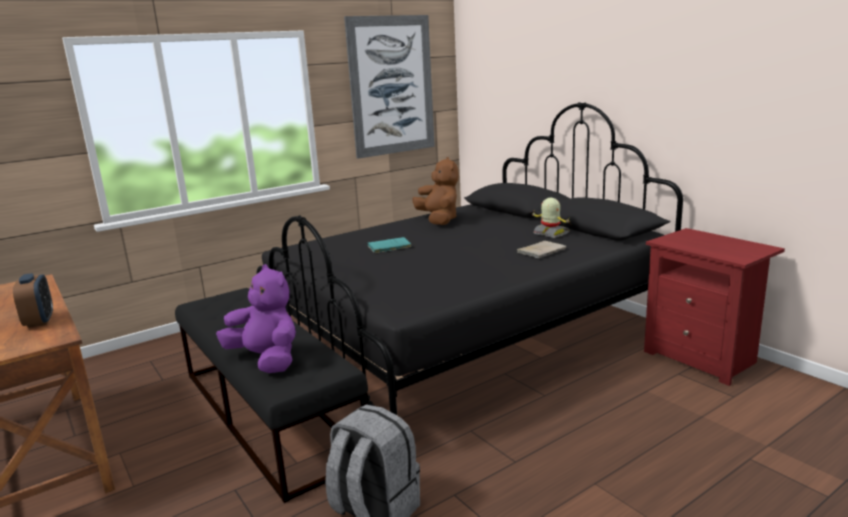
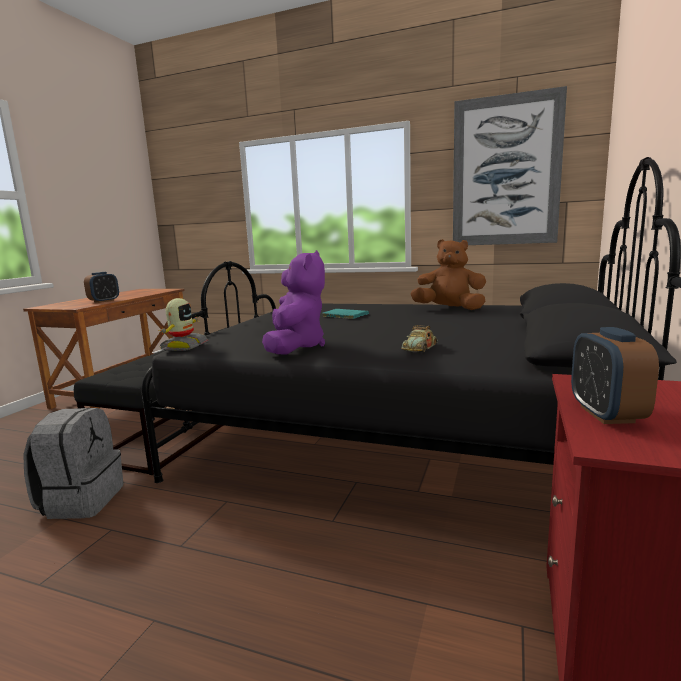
camera: 55 degrees right, 5 degrees down
(266, 360) = (147, 361): purple plush toy -> purple plush toy (295, 347)
(439, 220) = (449, 309): brown plush toy -> brown plush toy turned 105 degrees counterclockwise
(542, 251) = (420, 348): beige book -> toy car
(550, 234) = (493, 340): toy robot -> toy robot (183, 346)
(709, 249) = (606, 414): none -> alarm clock

